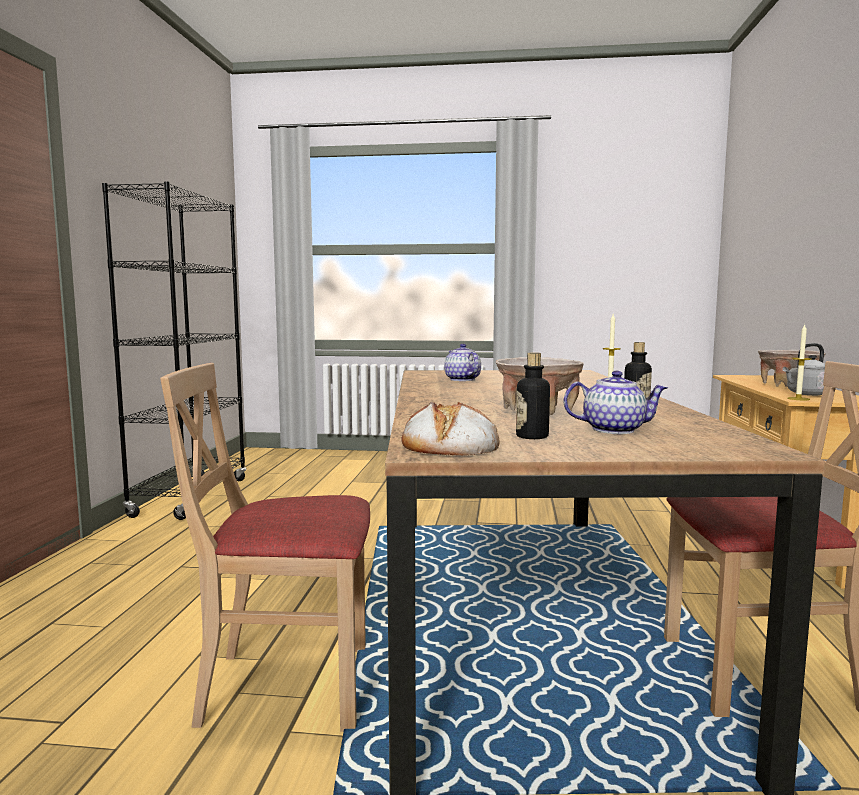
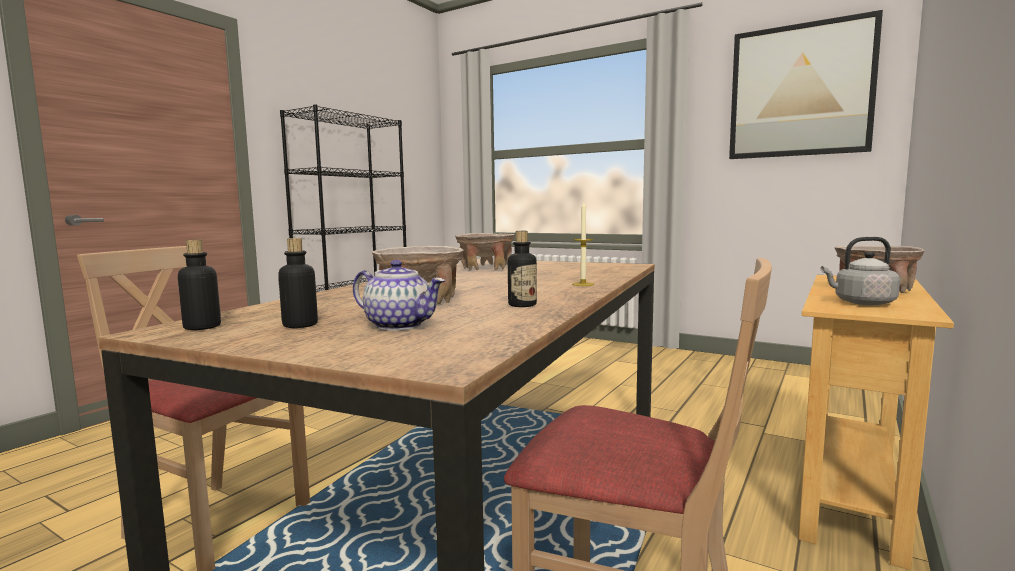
camera: 25 degrees right, 0 degrees up
(449, 445) = (202, 327): bread -> bottle
(461, 379) = (486, 268): teapot -> beige bowl
(634, 209) = (800, 91): none -> picture
(798, 399) = (827, 307): candle -> none

